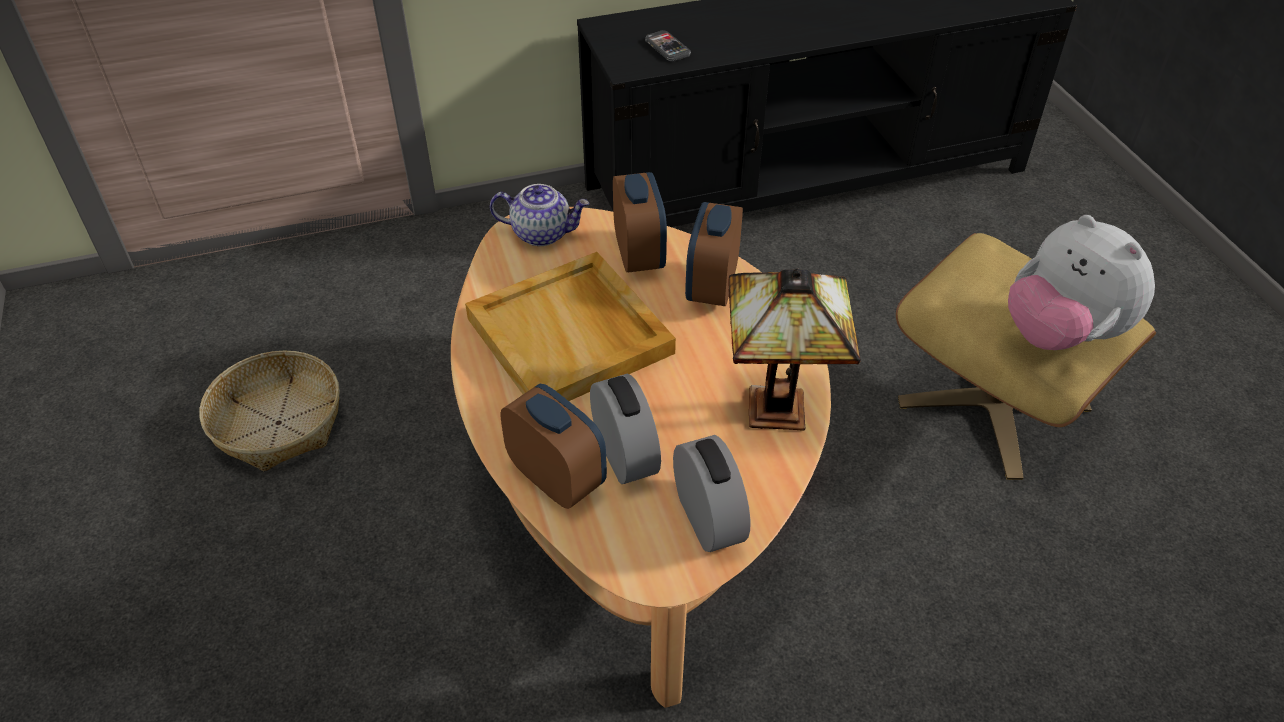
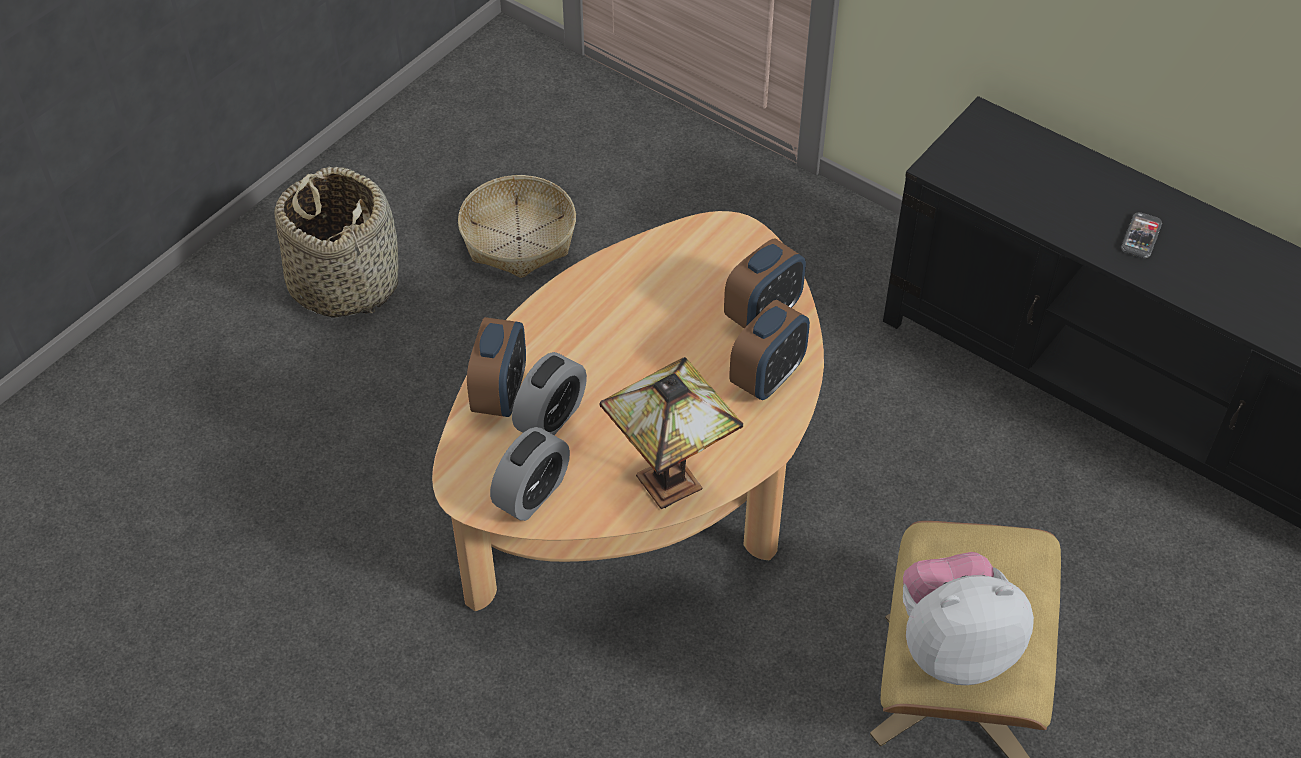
camera: 55 degrees right, 5 degrees up
(163, 592) = (344, 282): none -> basket
(542, 233) = (733, 243): teapot -> none
(571, 336) = (638, 325): beige tray -> none
(667, 48) = (997, 175): phone -> phone (1141, 237)
(711, 287) = (767, 377): alarm clock -> alarm clock turned 150 degrees clockwise
(1061, 334) = (953, 646): plush toy -> plush toy turned 60 degrees clockwise

